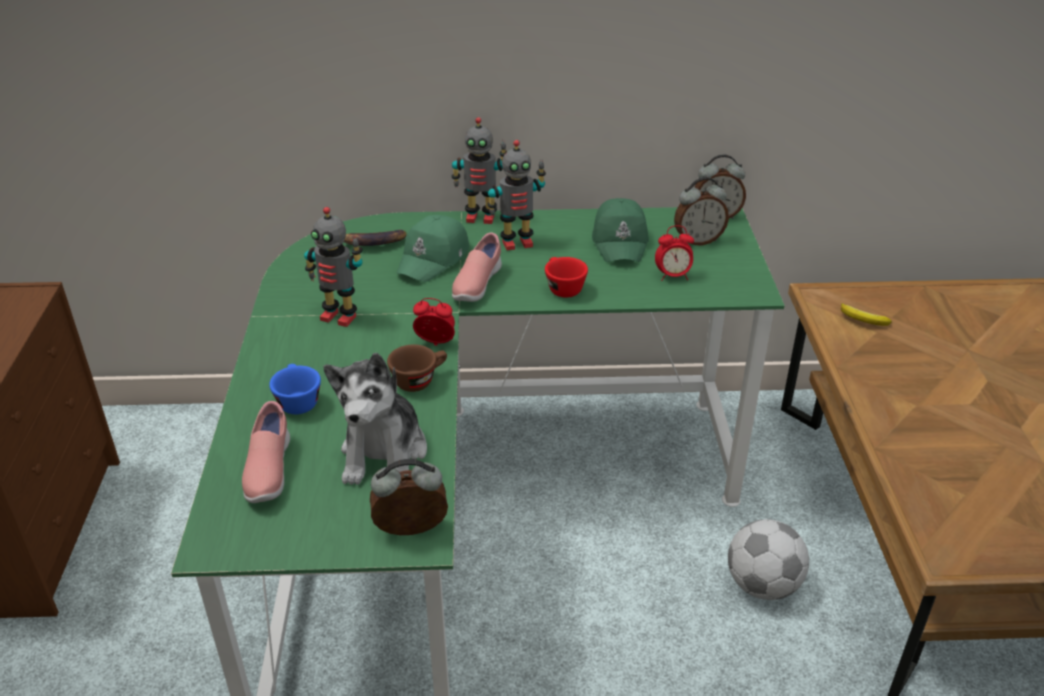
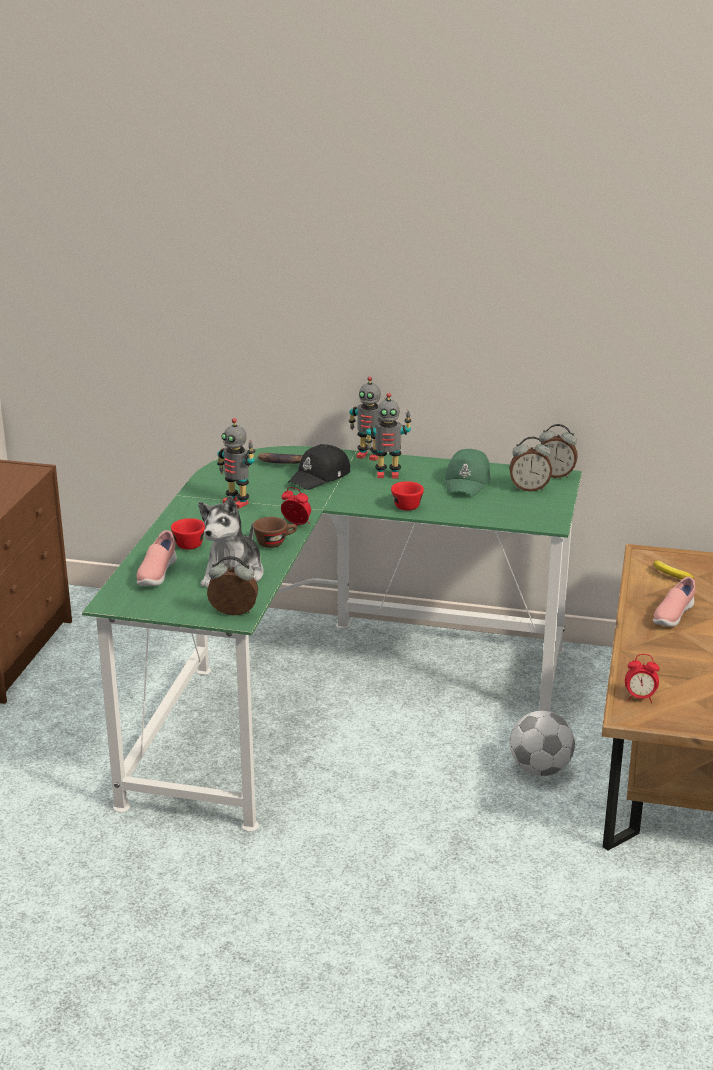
camera: 15 degrees right, 10 degrees down
(297, 401) = (189, 543): blue cup -> red cup
(434, 259) = (320, 477): green cap -> black cap
(476, 285) = (343, 496): pink shoe -> pink shoe (672, 616)
(673, 276) = (494, 507): alarm clock -> alarm clock (640, 698)

